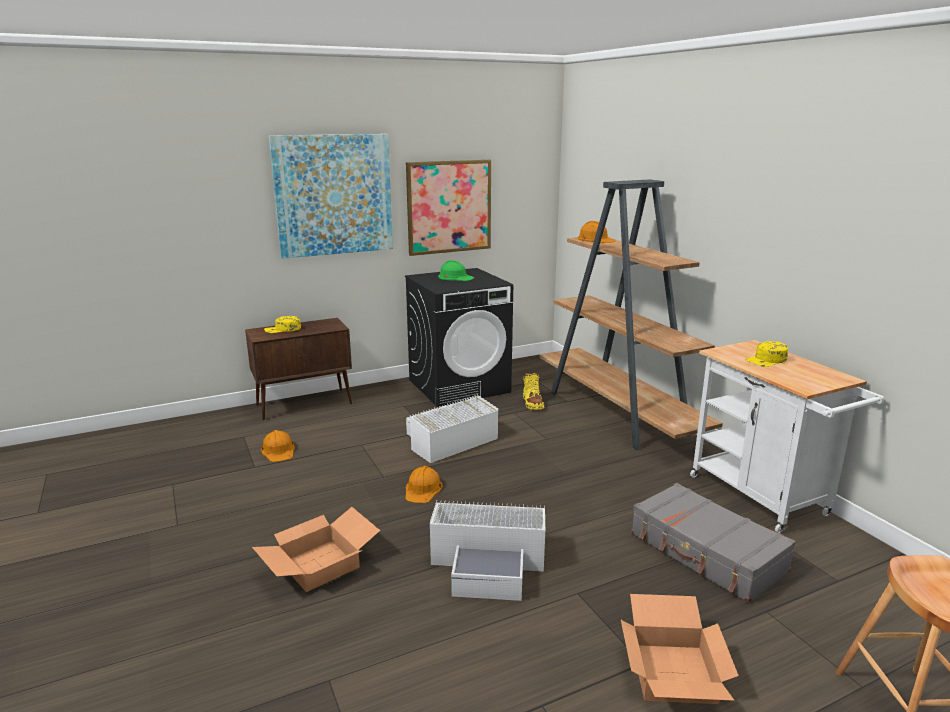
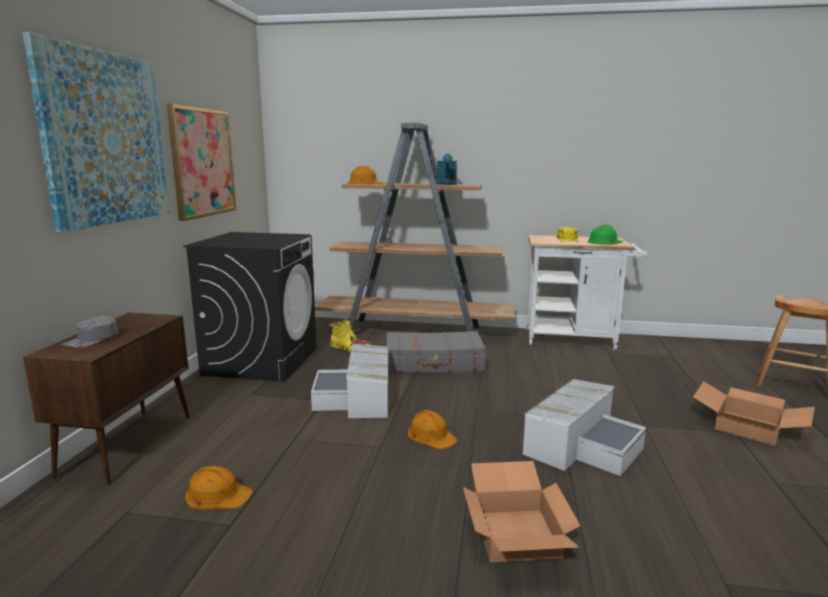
camera: 55 degrees left, 5 degrees down
(283, 329) = (91, 339): yellow cap -> grey cap
(455, 277) = (242, 238): green hard hat -> green hard hat (604, 241)
(654, 256) = (447, 184): none -> turquoise watering can
(706, 553) = (623, 373): grey suitcase -> grey suitcase (434, 363)

